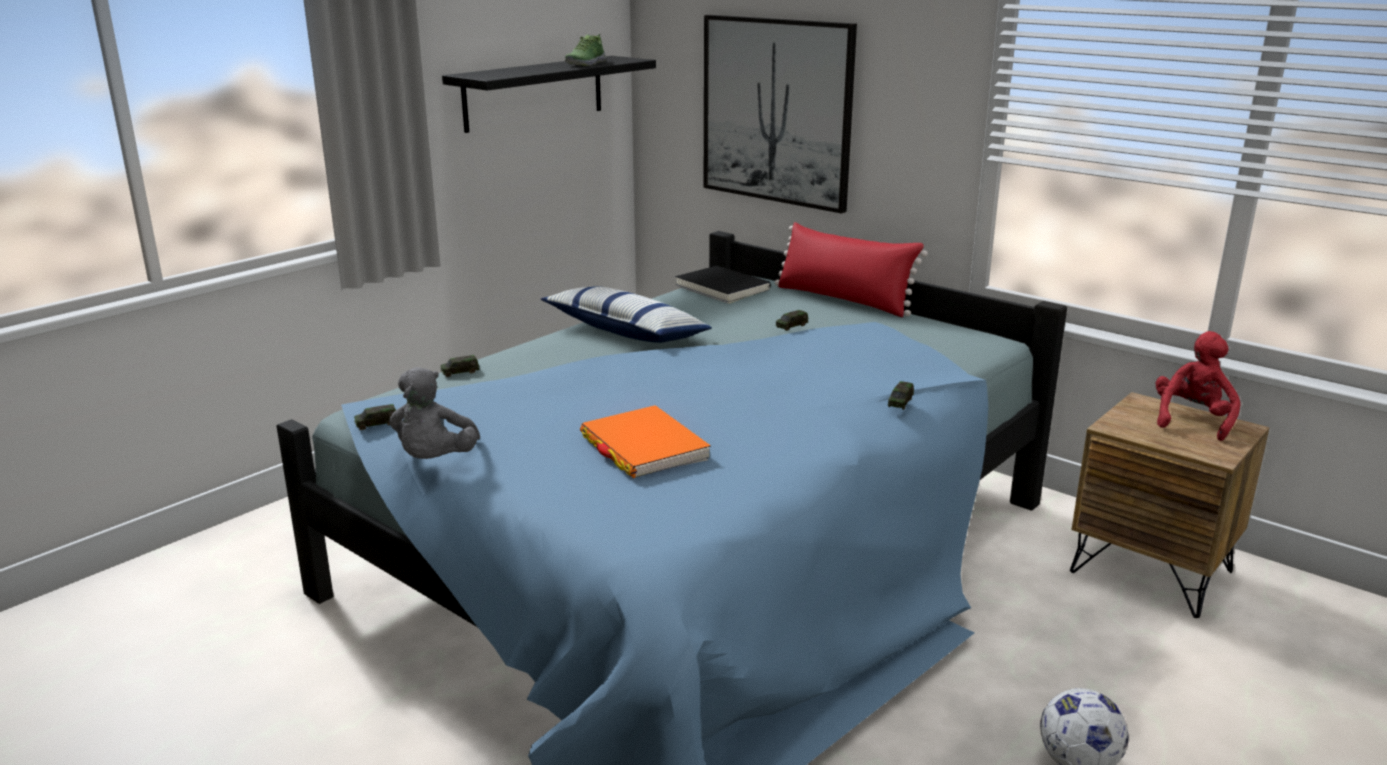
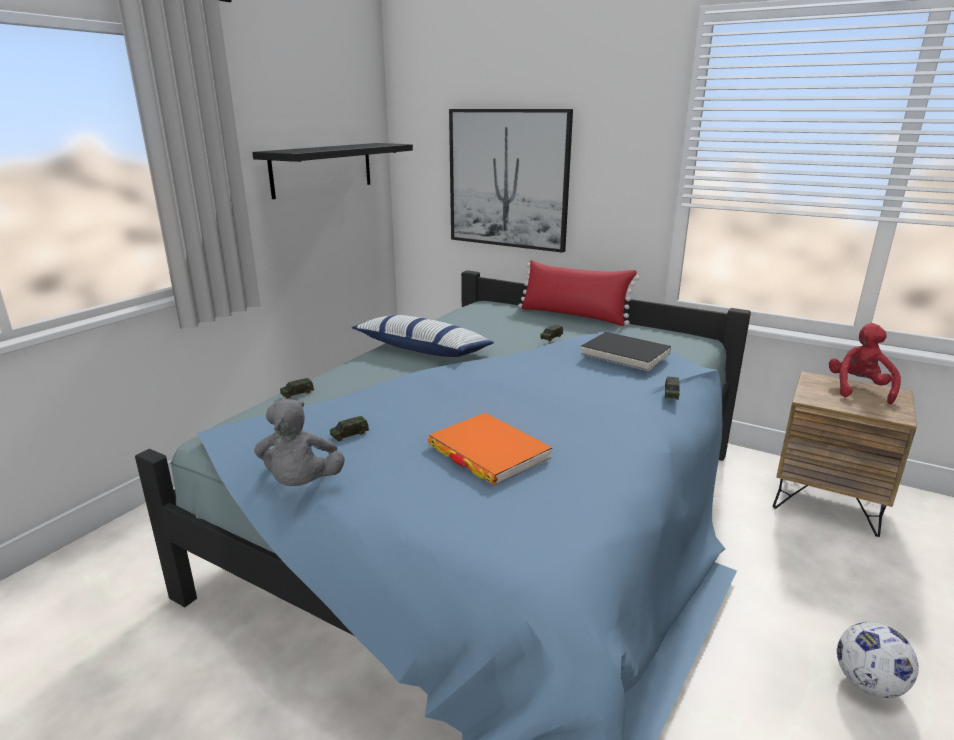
camera: 10 degrees left, 0 degrees up
(377, 424) = (235, 450): toy car -> toy car (349, 434)
(585, 64) = (362, 146): shoe -> none
(722, 288) = (481, 312): black book -> black book (625, 354)

